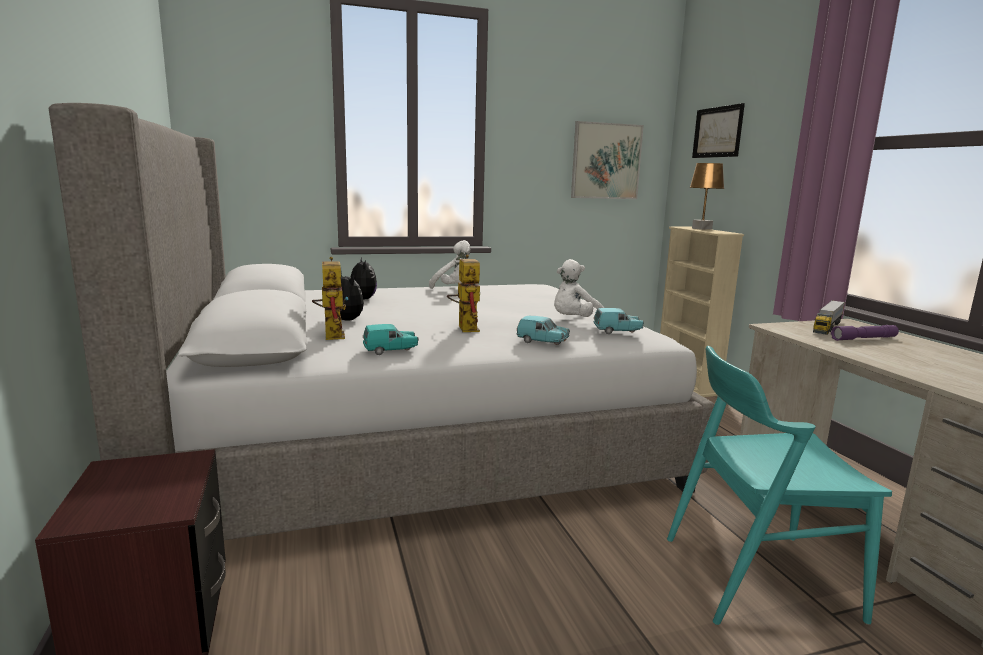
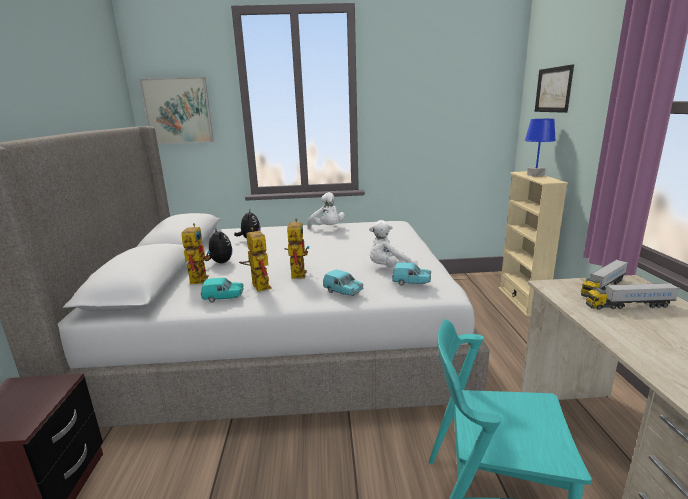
camera: 15 degrees right, 5 degrees up
(424, 339) = (257, 285): none -> toy robot
(606, 161) = (460, 117): picture -> picture (178, 111)
(702, 229) = (535, 175): brown table lamp -> blue table lamp
(864, 339) = (629, 305): purple flashlight -> toy truck

